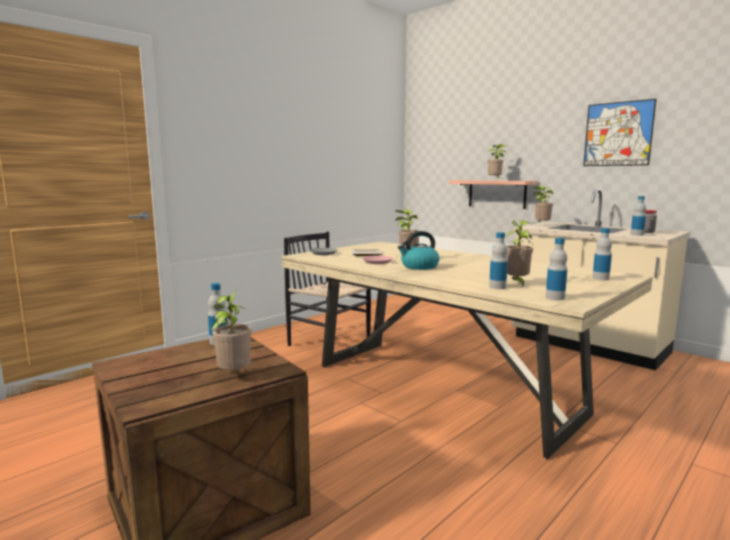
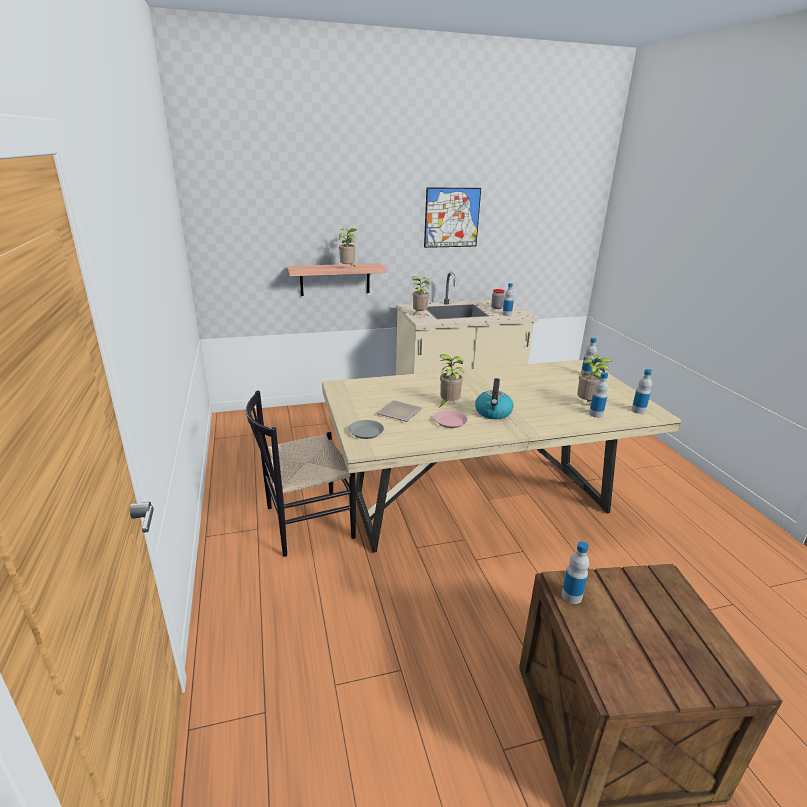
camera: 60 degrees left, 15 degrees up
(233, 376) = (676, 607): potted plant -> none

